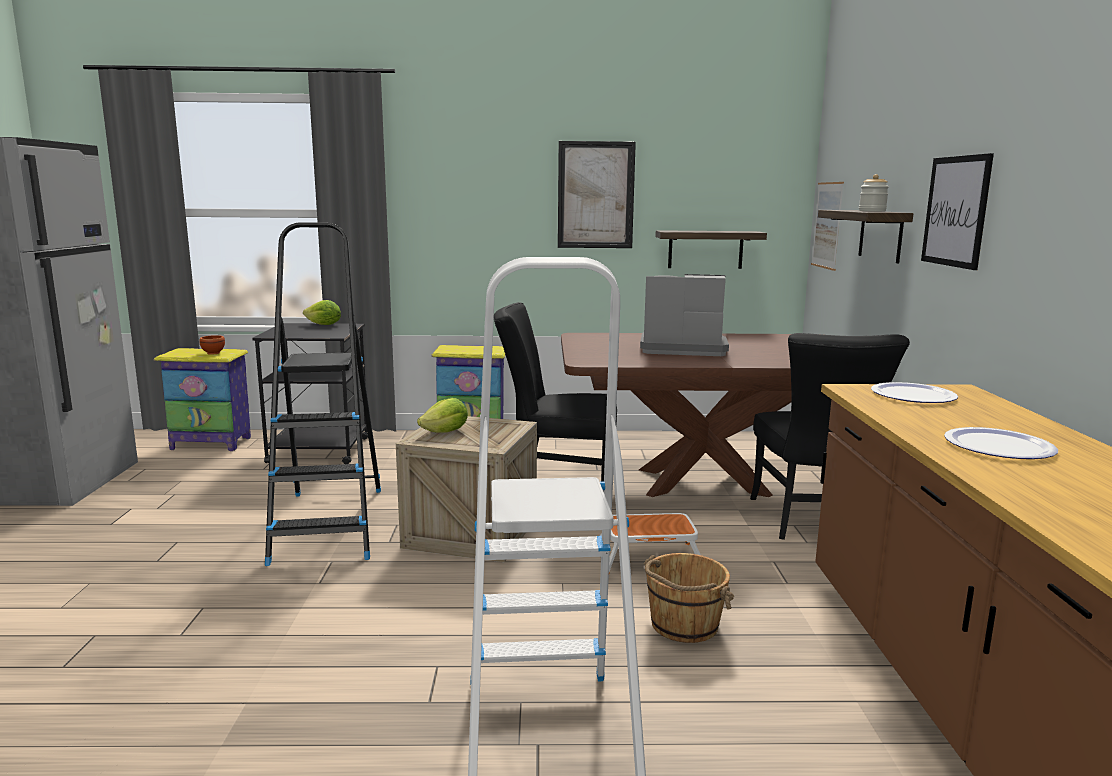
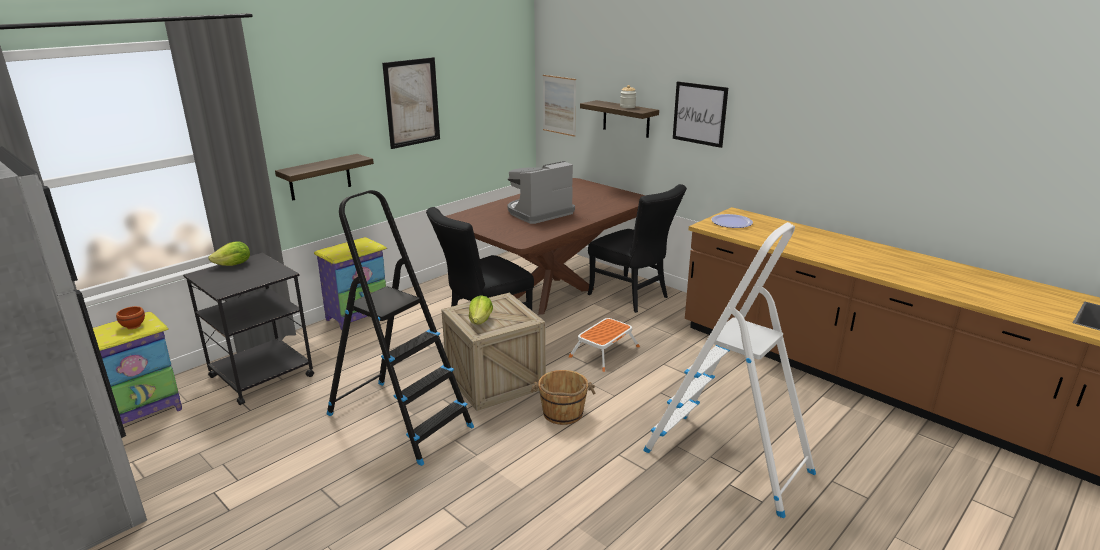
camera: 45 degrees left, 10 degrees up
(683, 625) = (671, 376): brown bucket -> brown bucket (562, 413)
(705, 249) = (482, 130): shelf -> shelf (320, 177)
(999, 446) = (809, 244): plate -> none

